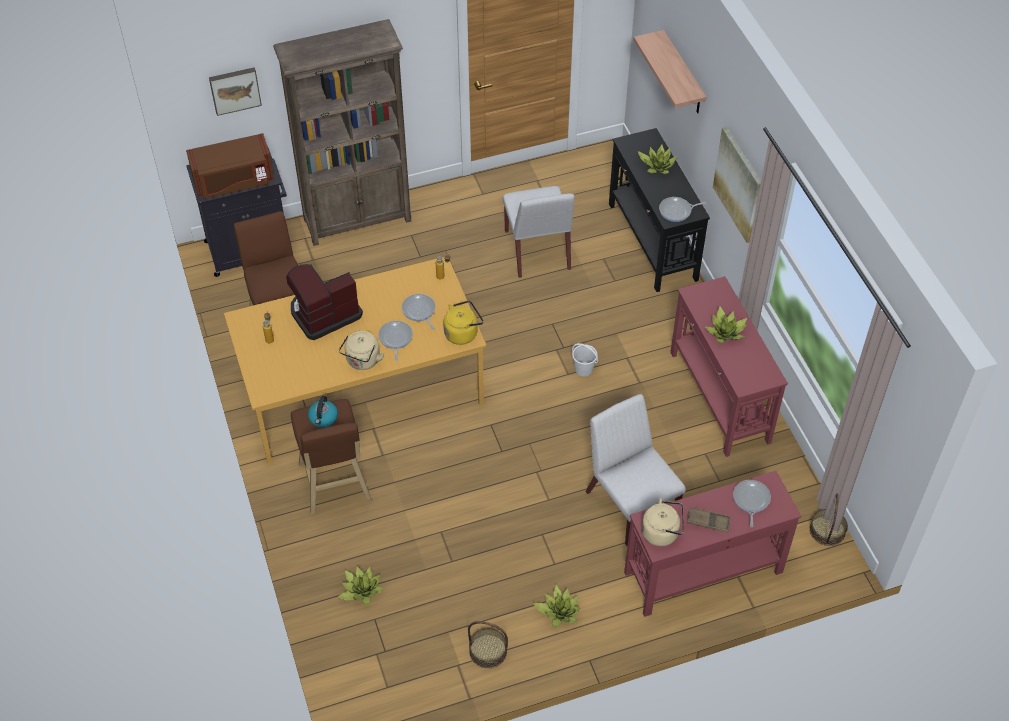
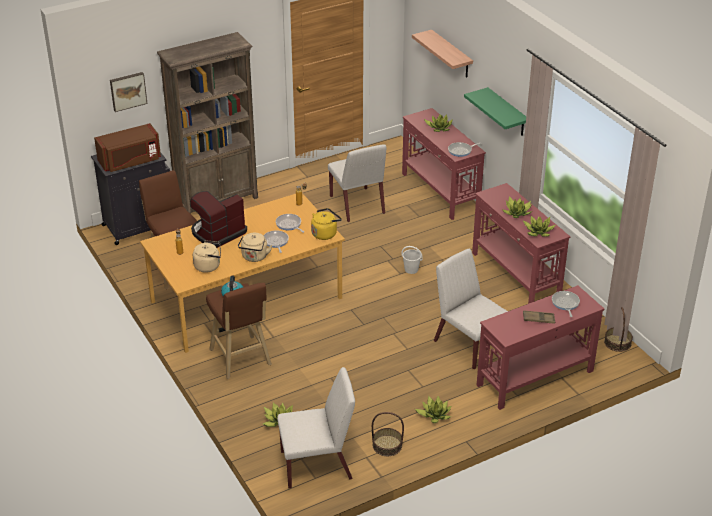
camera: 10 degrees left, 15 degrees down
(394, 667) = (317, 465): none -> white chair
(652, 242) = (440, 192): black console table -> red console table
(662, 532) = (507, 329): beige kettle -> beige kettle (209, 266)
(739, 184) = (507, 113): picture -> green shelf
(745, 370) = (537, 232): none -> potted plant

